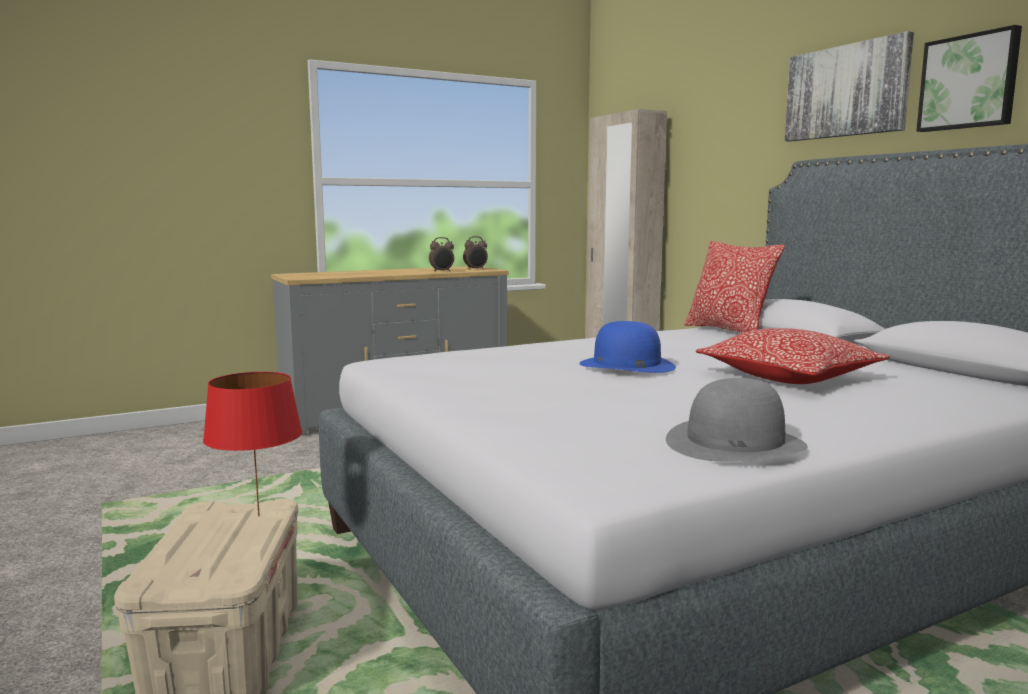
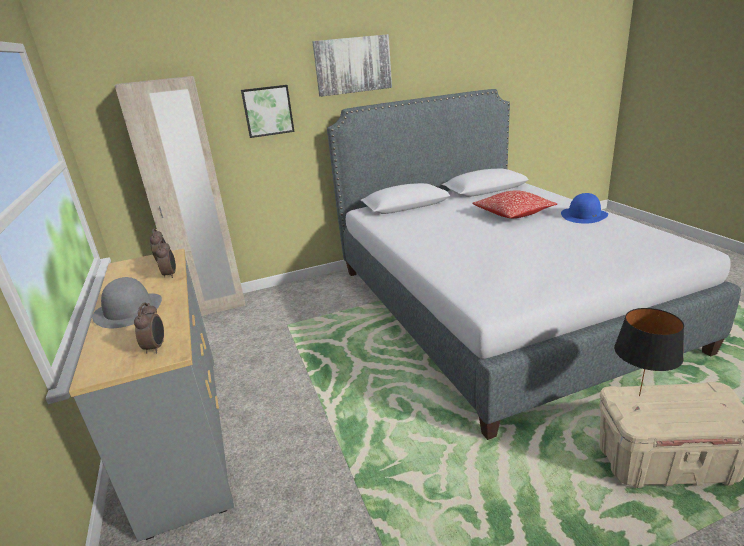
camera: 80 degrees left, 15 degrees up
(258, 515) = (639, 396): red table lamp -> black table lamp
(310, 276) = (156, 347): none -> alarm clock
(626, 365) = (501, 238): blue hat -> blue hat (584, 215)
(728, 331) = (388, 215): pillow -> none
(735, 443) = (632, 229): grey hat -> grey hat (129, 310)
(969, 82) = (417, 63): picture -> picture (267, 111)

